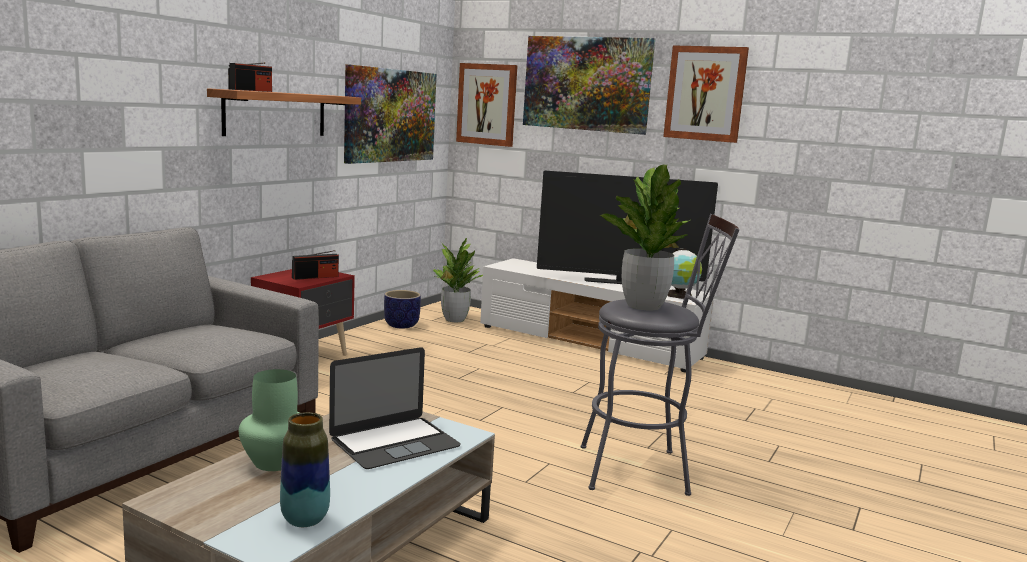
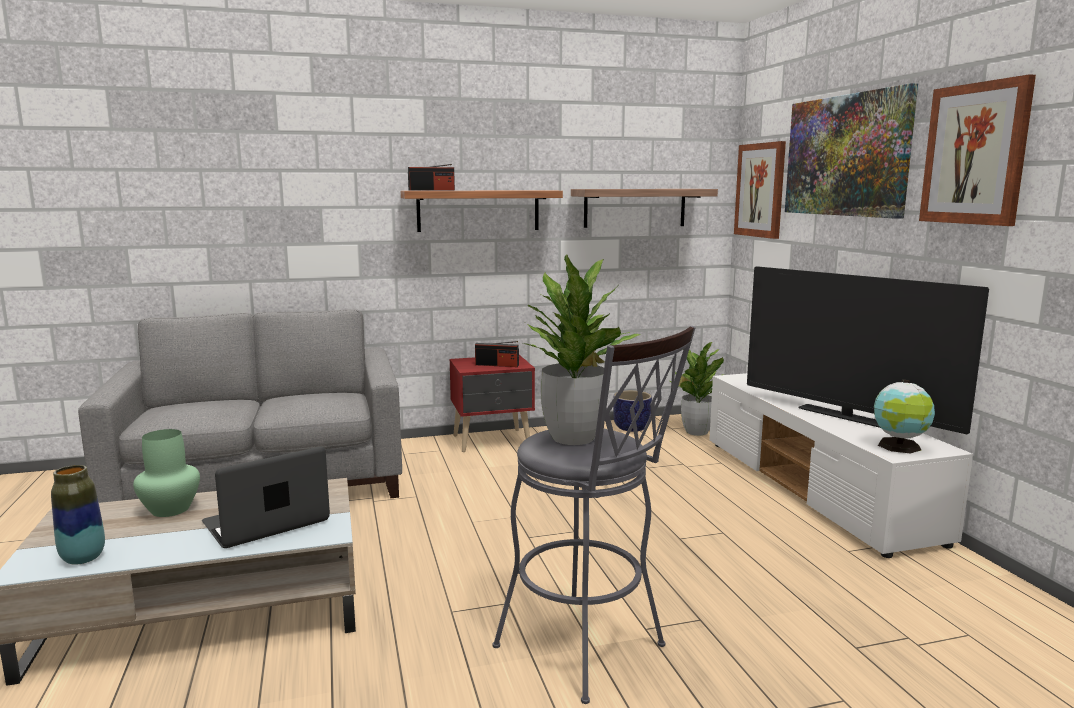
camera: 45 degrees right, 0 degrees up
(390, 115) = (635, 208): picture -> shelf
(394, 442) = (266, 522): laptop -> laptop turned 135 degrees clockwise

